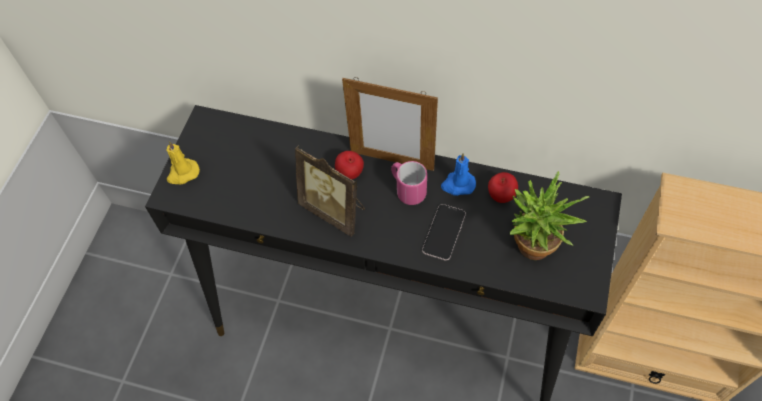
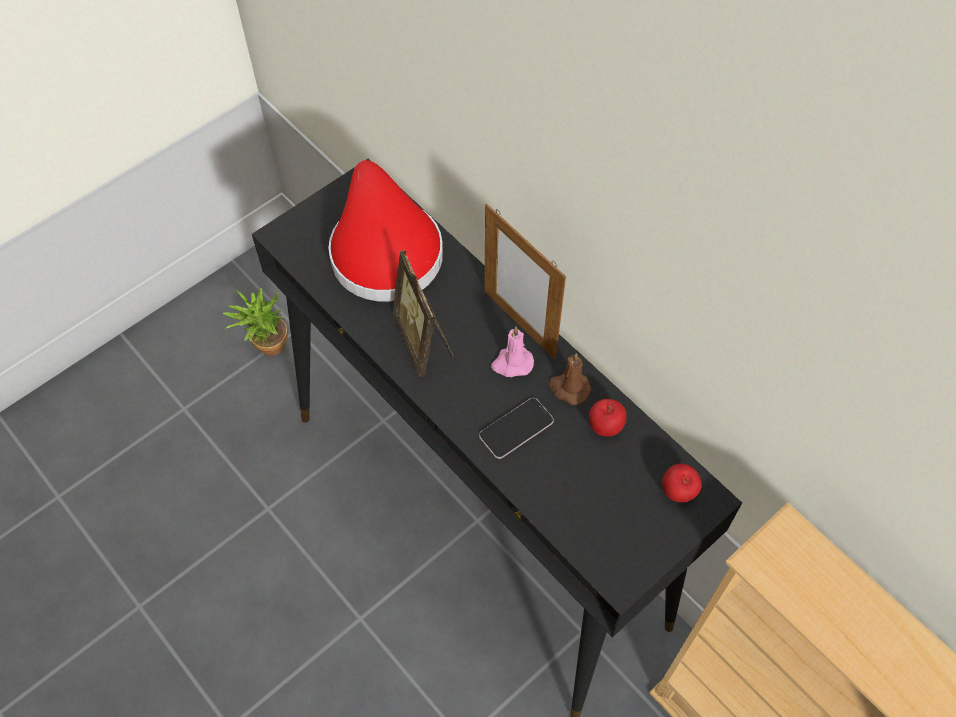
camera: 30 degrees right, 0 degrees up
(182, 173) = (307, 221): yellow candle -> none
(255, 162) = (383, 249): none -> red hat
(350, 174) = (467, 314): apple -> apple (678, 492)
(407, 190) = (512, 363): pink mug -> pink candle
(458, 184) = (568, 388): blue candle -> brown candle
(531, 251) = (592, 503): potted plant -> potted plant (266, 347)

